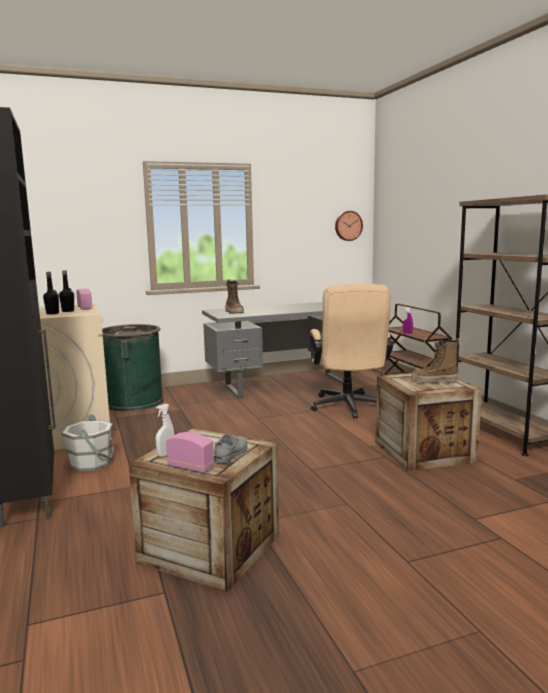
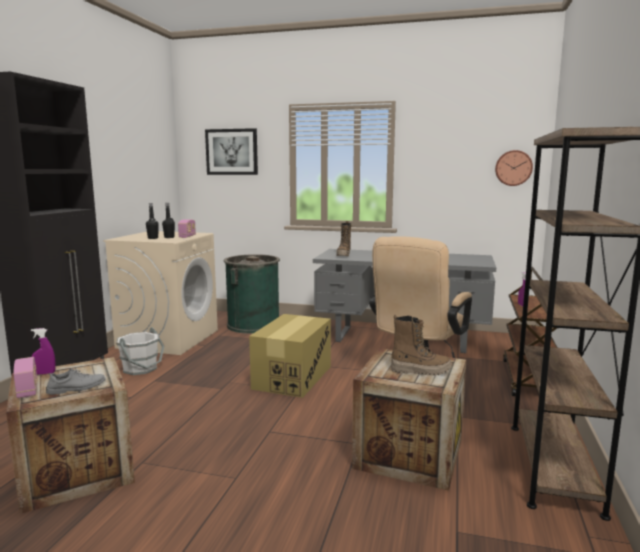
camera: 35 degrees right, 0 degrees up
(75, 211) = (232, 152): none -> picture
(166, 454) = (44, 373): white spray bottle -> purple spray bottle
(255, 431) = (293, 377): none -> cardboard box
(434, 382) = (420, 371): boot -> boot turned 150 degrees clockwise

